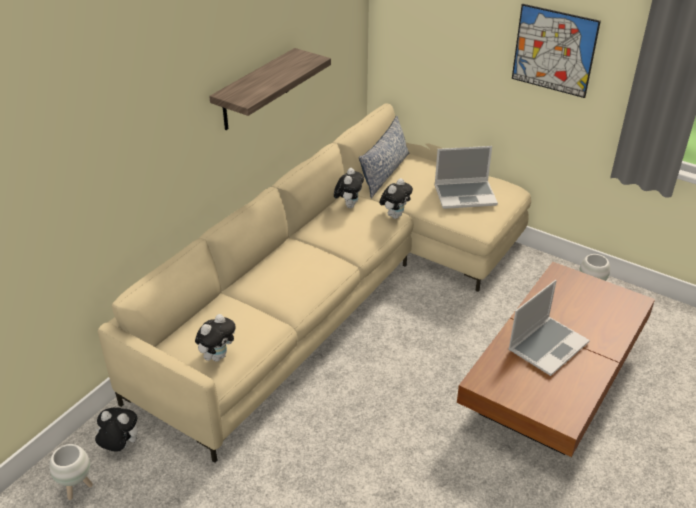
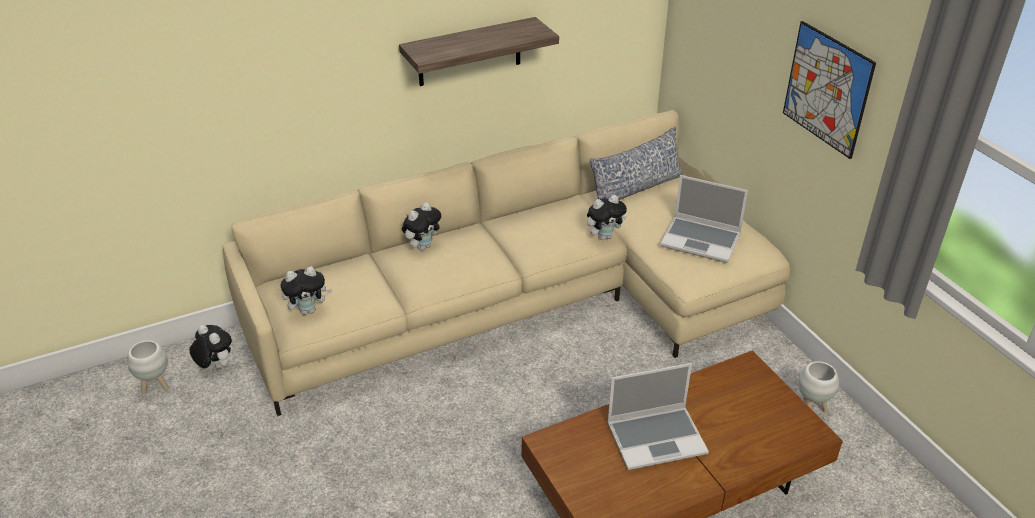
camera: 30 degrees right, 0 degrees up
(349, 205) = (564, 210): plush toy -> plush toy (423, 246)

